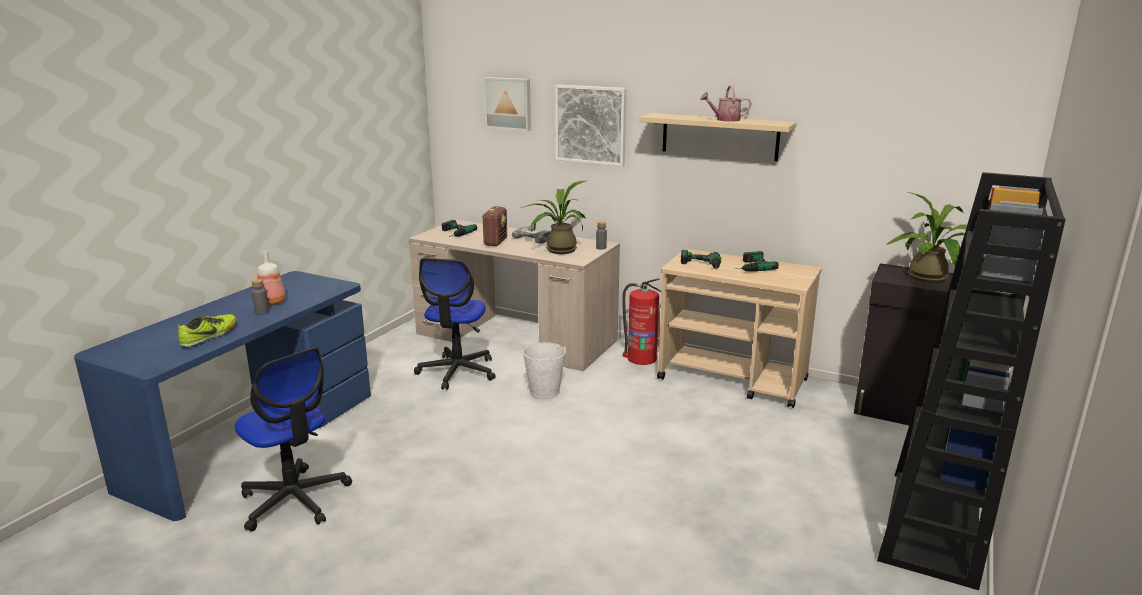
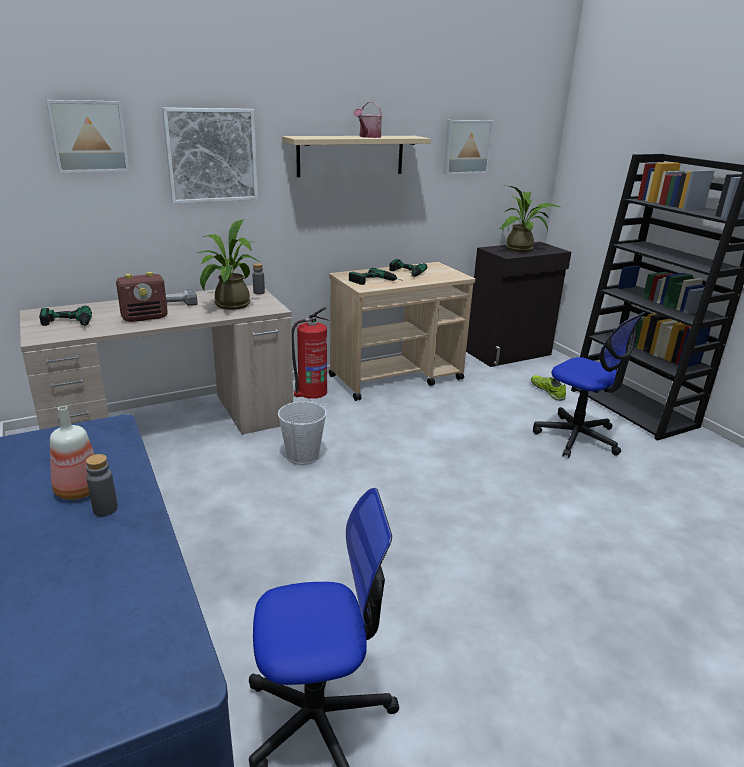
camera: 55 degrees left, 5 degrees up
(210, 336) = (130, 581): shoe -> shoe (547, 391)
(457, 372) = (187, 484): office chair -> office chair (577, 437)
(495, 242) = (145, 318): radio -> radio turned 105 degrees clockwise
(870, 140) = (466, 146): none -> picture

